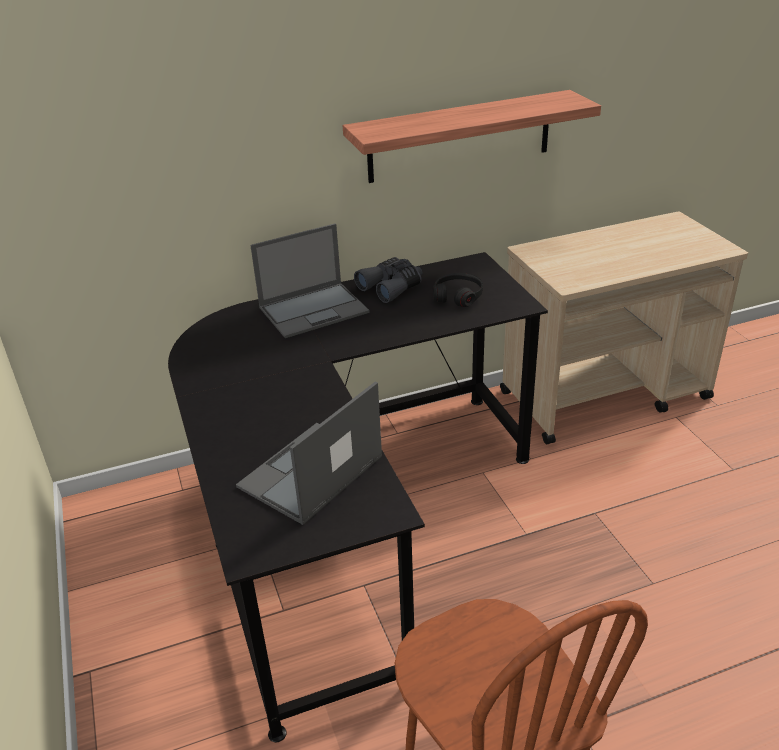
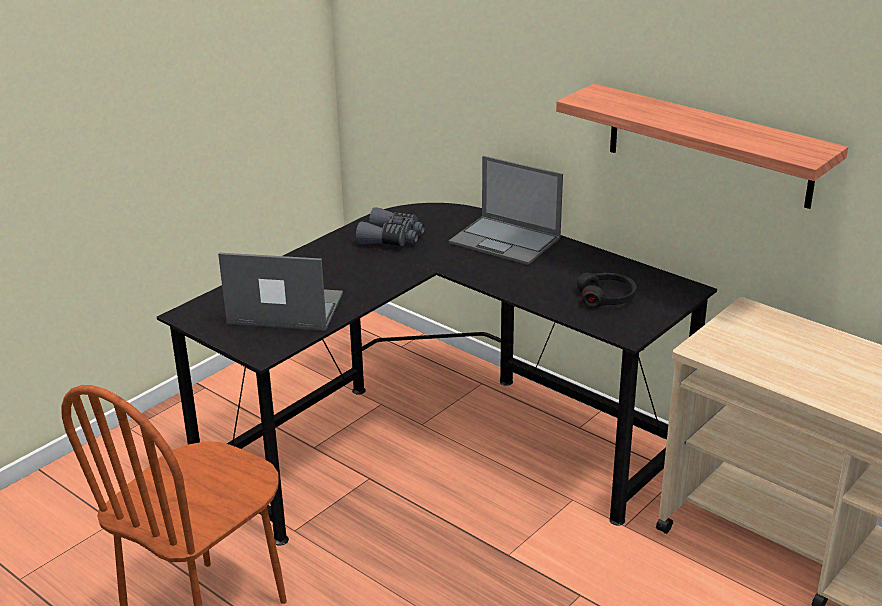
camera: 60 degrees right, 5 degrees down
(392, 287) = (585, 262): grey binoculars -> grey binoculars (392, 238)

